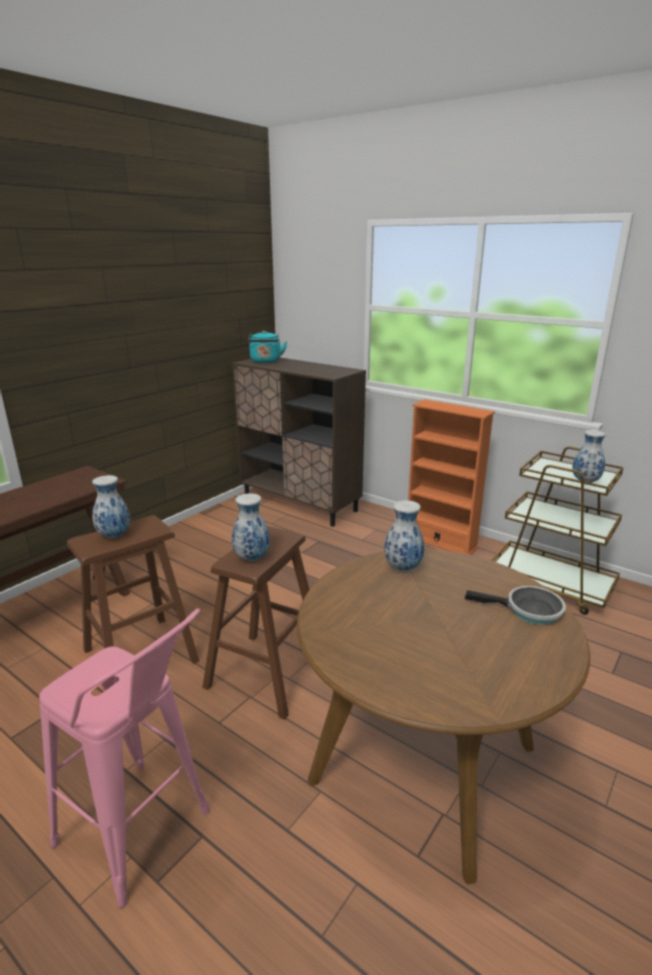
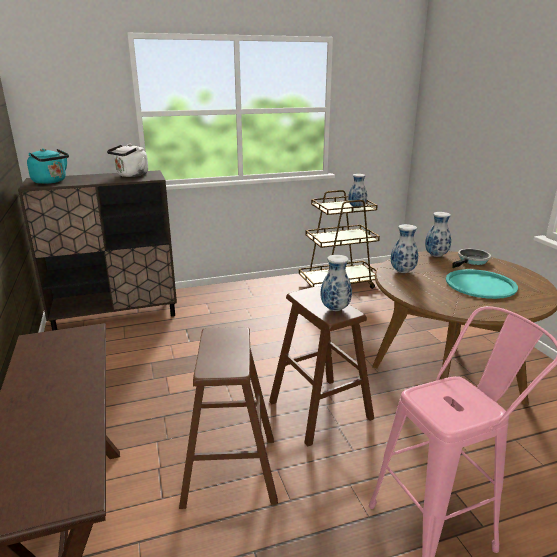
camera: 55 degrees left, 0 degrees up
(114, 536) = (221, 354): vase -> vase (436, 255)
(326, 369) = (131, 175): none -> white kettle
(438, 635) = (480, 285): none -> turquoise tray
(440, 542) = (255, 290): orange bookcase -> none

